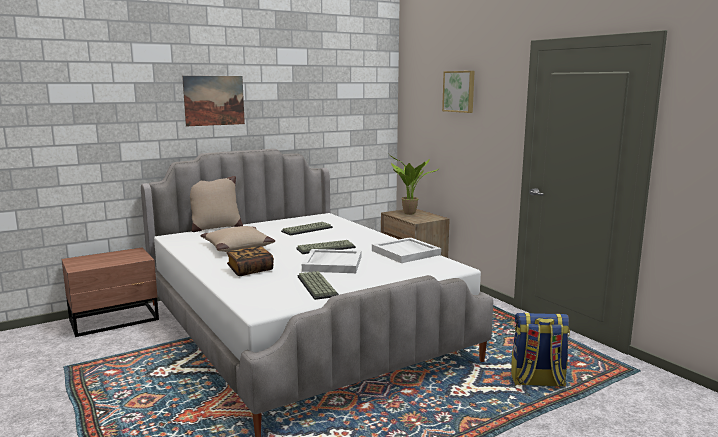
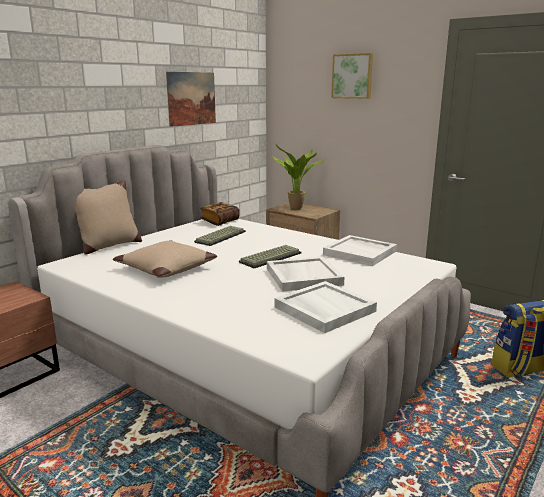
camera: 20 degrees left, 5 degrees up
(214, 100) = (88, 86): picture -> picture (191, 98)
(250, 270) = (219, 298): book -> book (220, 221)
(315, 286) = (323, 309): keyboard -> white tray

